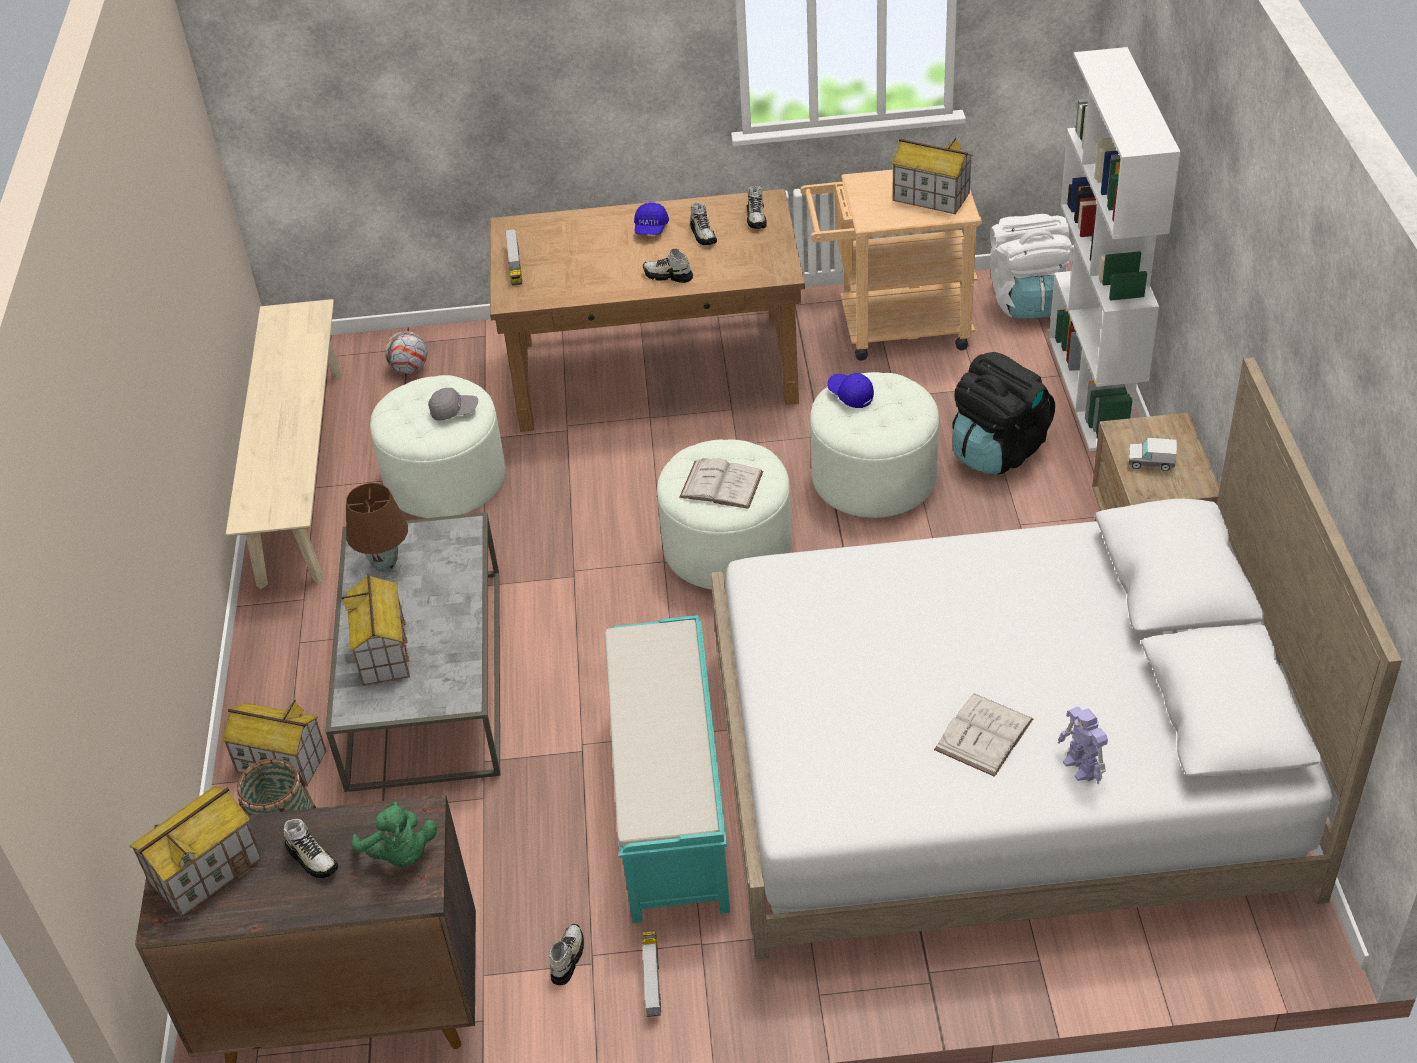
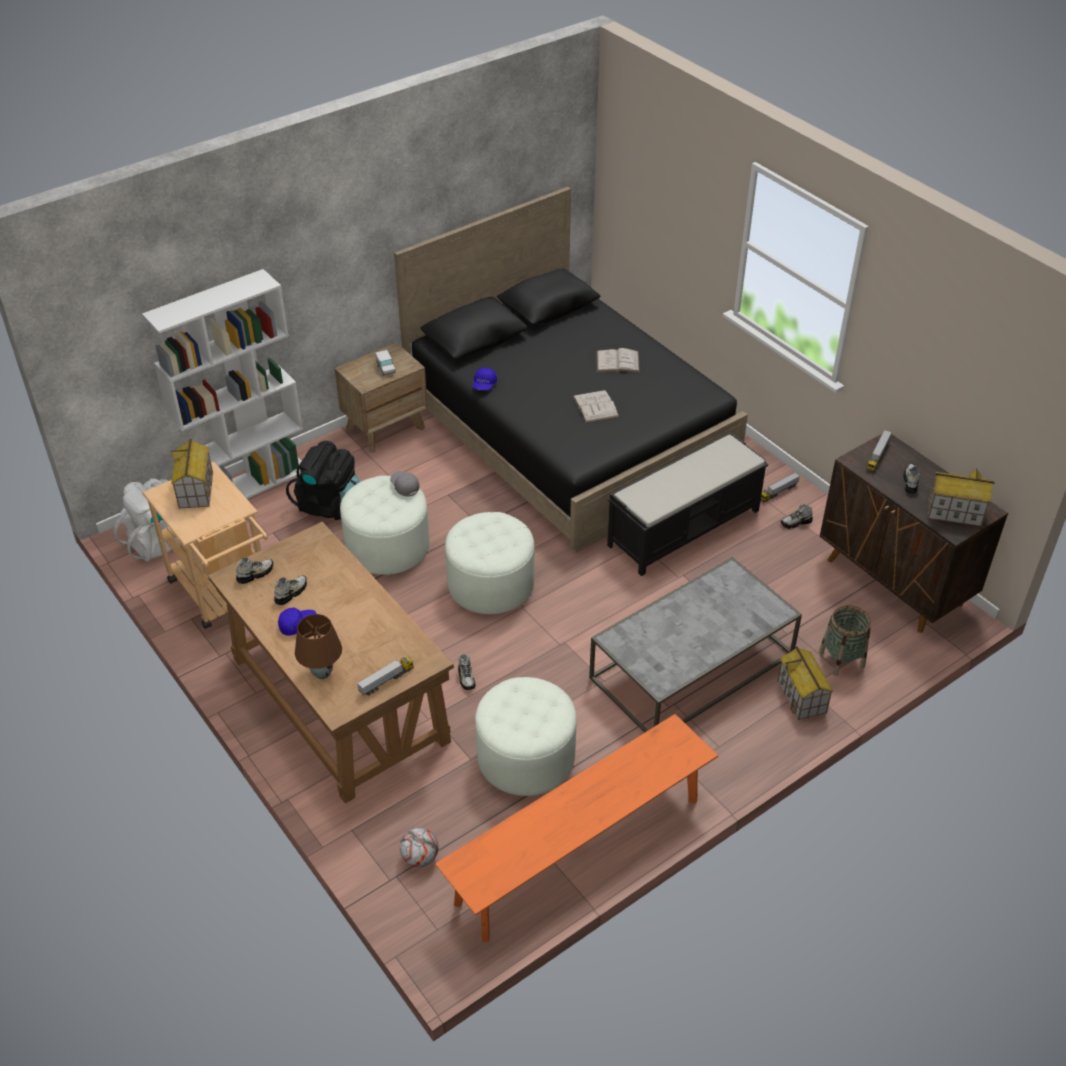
camera: 125 degrees left, 0 degrees up
(302, 474) = (579, 850): beige bench -> orange bench
(384, 653) = (732, 621): toy house -> none
(386, 565) = (671, 660): brown table lamp -> brown table lamp (322, 673)
(400, 854) = (877, 456): green plush toy -> toy truck
(454, 411) = (519, 695): grey cap -> grey cap (404, 486)
(668, 276) = (352, 589): shoe -> shoe (466, 678)
(671, 804) = (685, 527): turquoise bench -> black bench
(721, 484) = (497, 534): white book -> white book (595, 406)
(850, 395) = (378, 512): blue cap -> blue cap (484, 385)
(1001, 769) = (569, 431): white bed -> black bed
(1081, 767) = (611, 332): toy robot -> none

